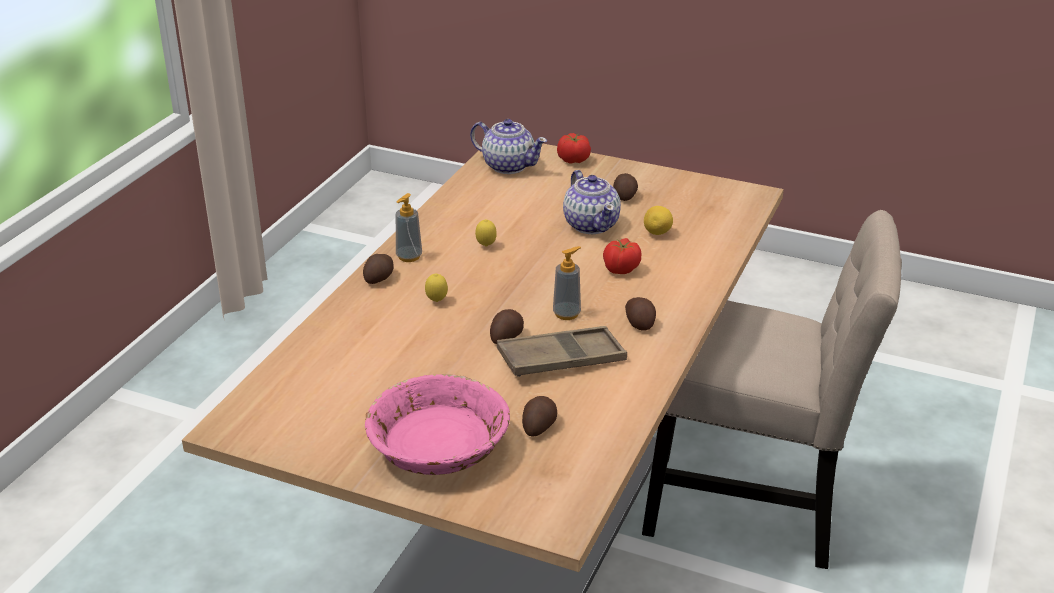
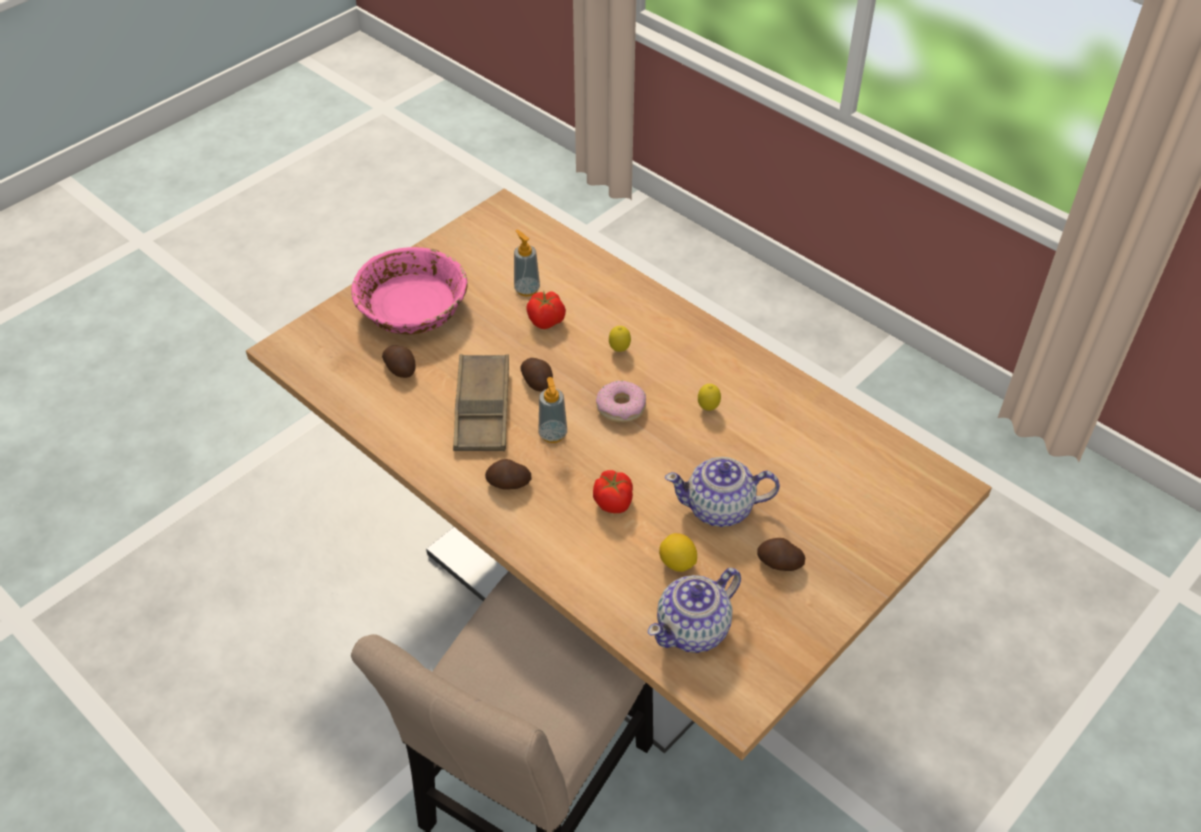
camera: 110 degrees right, 15 degrees up
(380, 278) = (678, 321): potato -> none
(409, 256) = (710, 348): soap dispenser -> soap dispenser (527, 289)
(508, 165) = (893, 475): teapot -> teapot (694, 629)
(511, 286) = (621, 407): none -> donut
(573, 160) = (892, 543): tomato -> tomato (547, 321)

